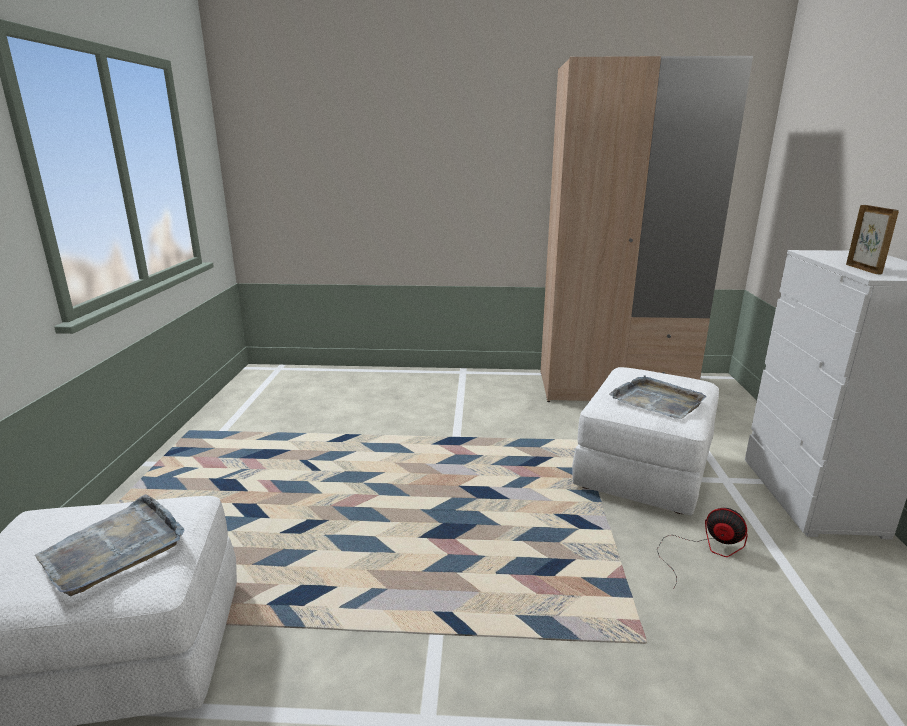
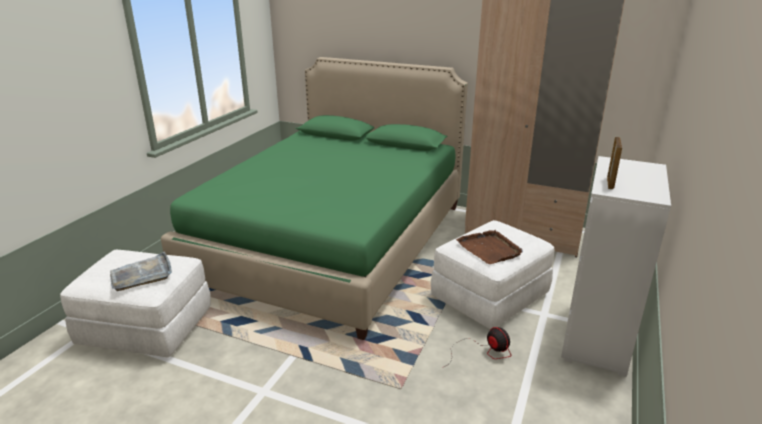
camera: 20 degrees right, 5 degrees up
(381, 439) = (334, 242): none -> green bed
(657, 400) = (489, 249): grey tray -> brown tray

